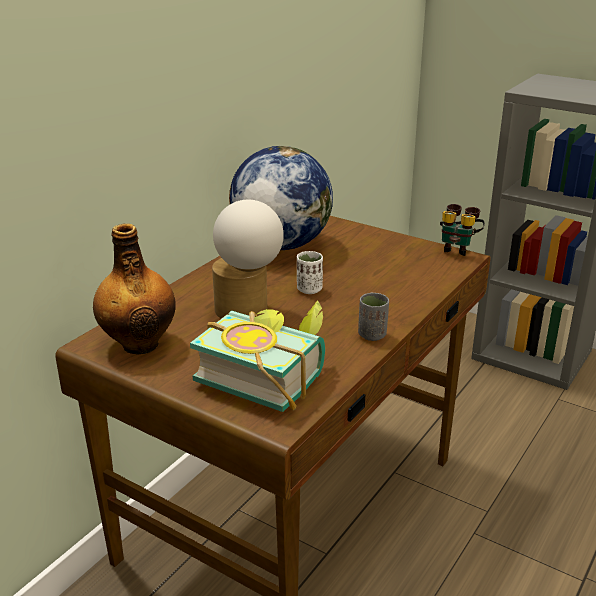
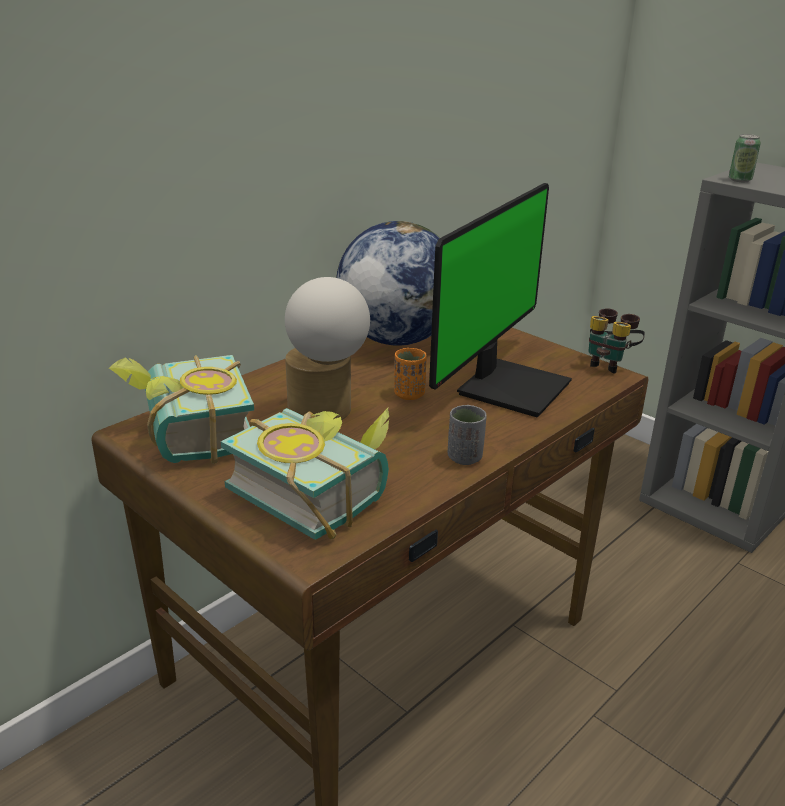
camera: 10 degrees right, 0 degrees up
(139, 344) = (187, 436): bottle -> book
(309, 289) = (409, 394): white cup -> orange cup
(387, 275) = (509, 386): none -> monitor
(534, 90) = (740, 180): none -> can

